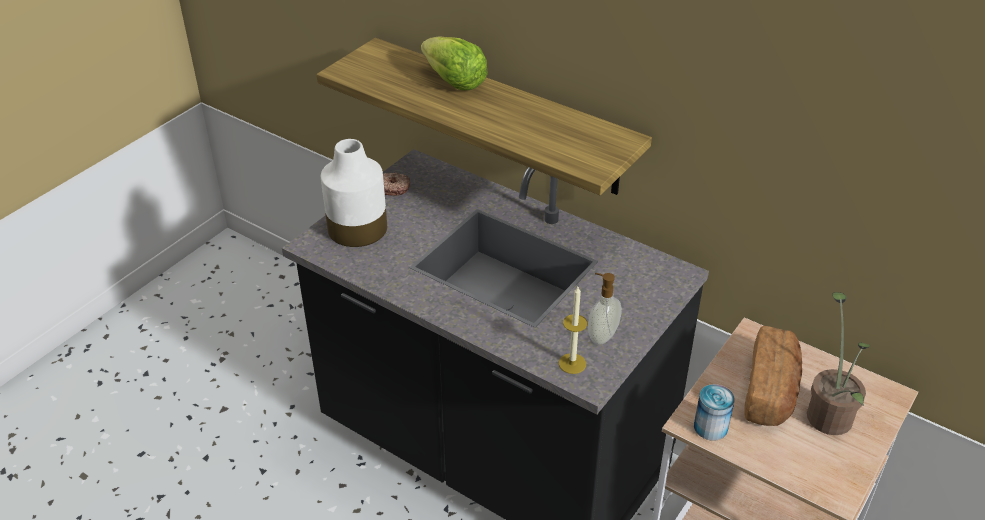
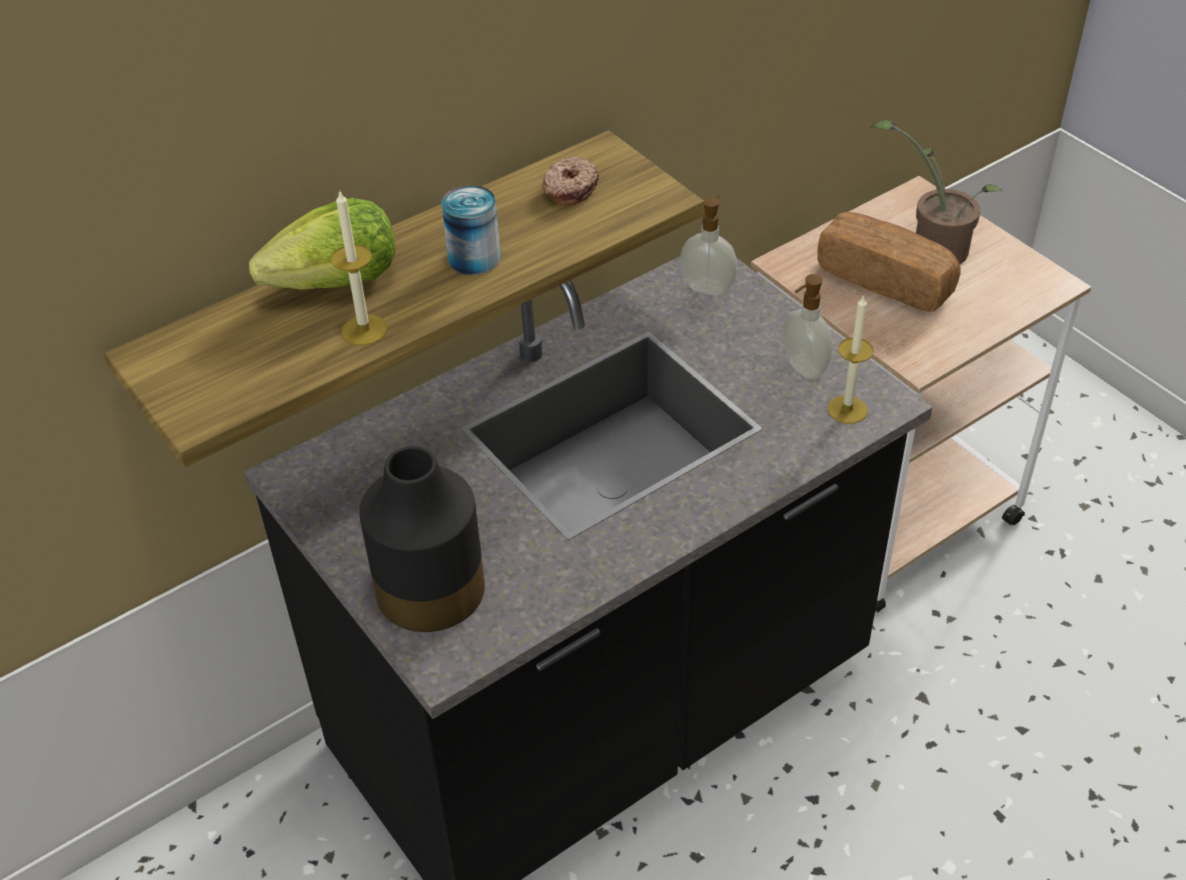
camera: 70 degrees left, 5 degrees up
(358, 228) = (431, 587): white vase -> black vase
(393, 188) = (343, 520): donut -> donut (569, 188)
(421, 99) = (364, 330): none -> candle
(656, 278) = (708, 287): none -> soap dispenser
(710, 427) = (930, 346): can -> can (474, 258)

